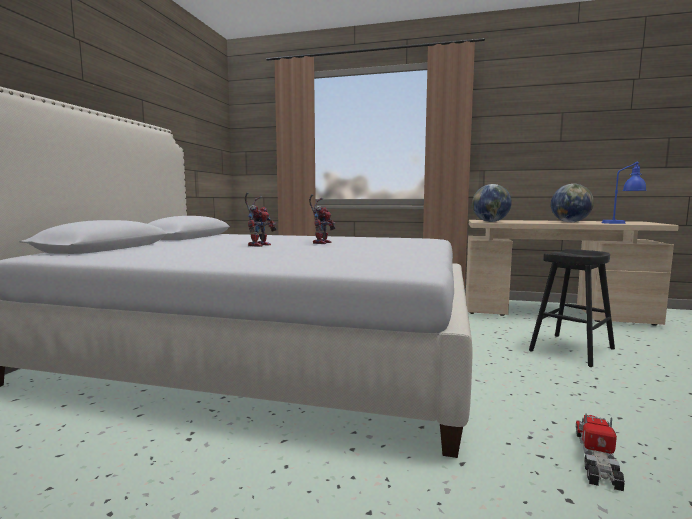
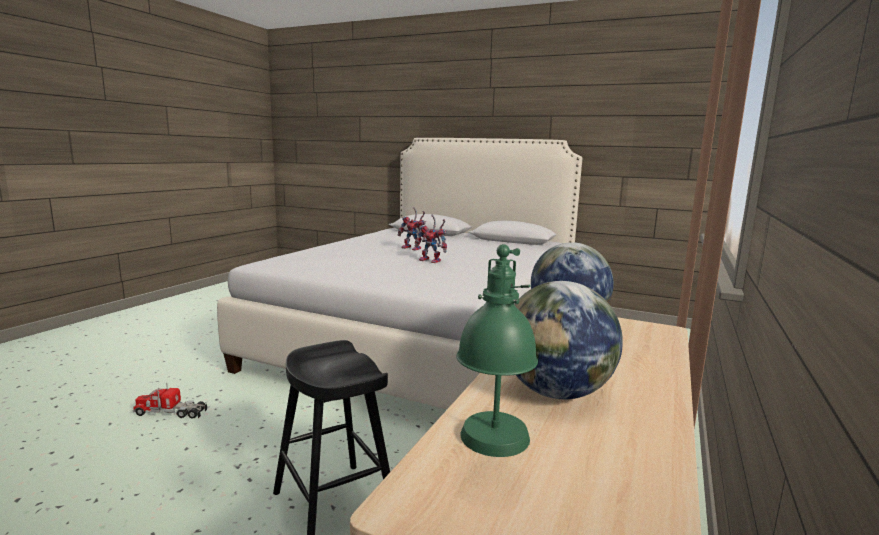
camera: 100 degrees right, 5 degrees up
(597, 458) = (171, 412): toy truck -> toy truck turned 150 degrees clockwise
(622, 223) = (494, 454): blue table lamp -> green table lamp

